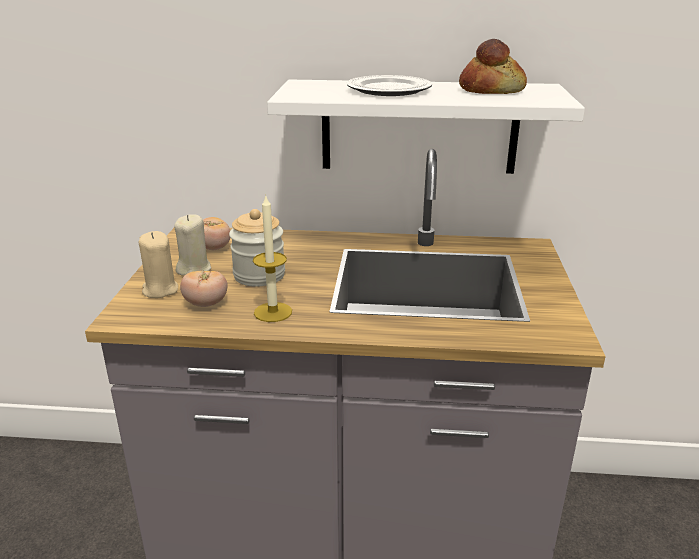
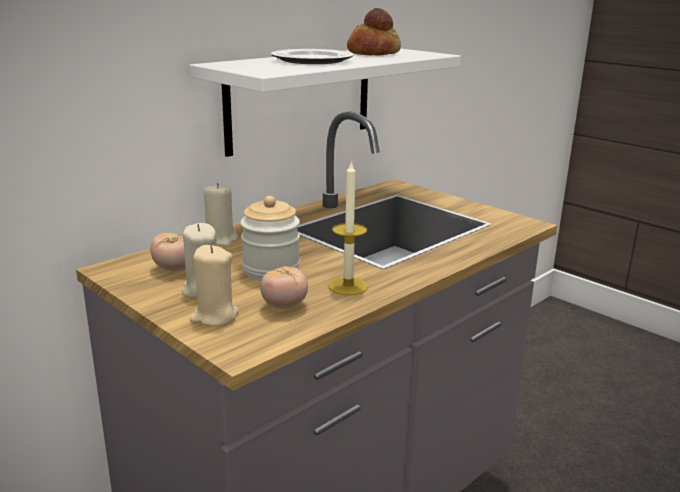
camera: 50 degrees left, 5 degrees down
(284, 239) = (220, 240): none -> beige candle

